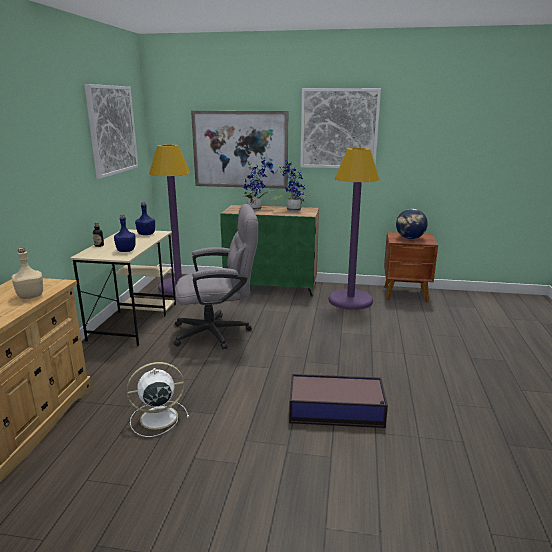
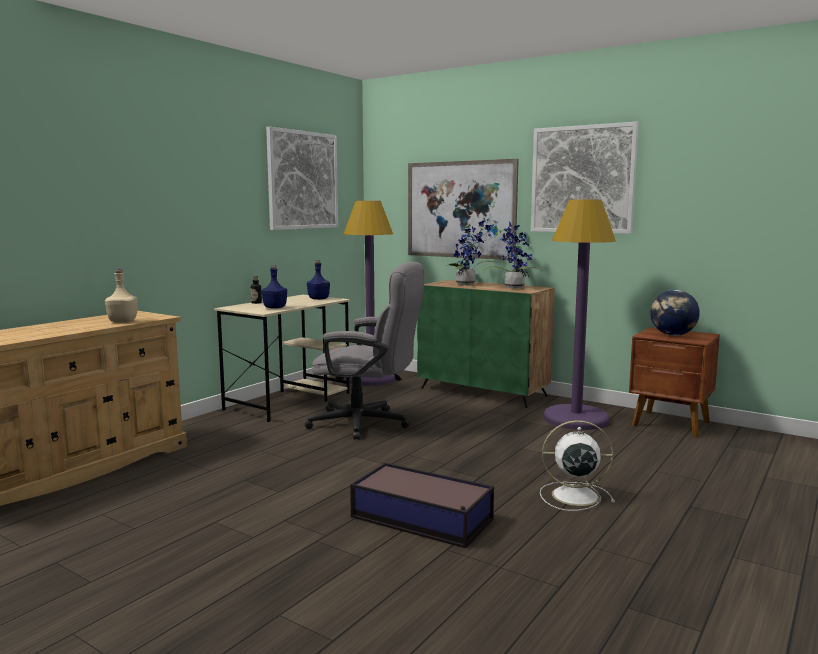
camera: 25 degrees right, 10 degrees down
(157, 418) = (218, 482): white fan -> white fan (573, 496)

